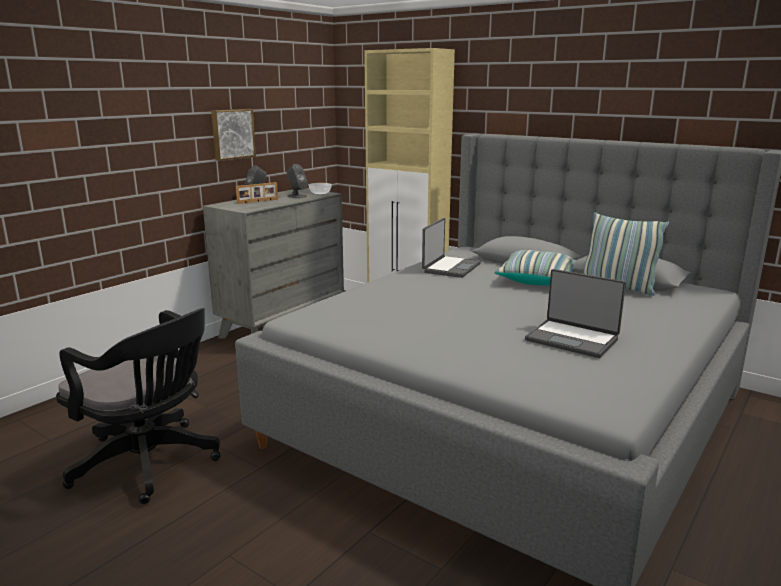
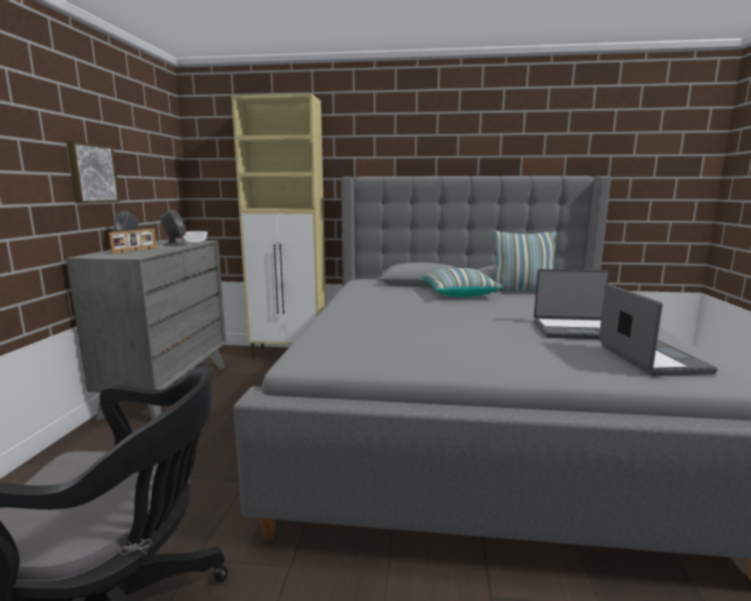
camera: 30 degrees left, 5 degrees down
(450, 268) = (375, 294): laptop -> laptop (650, 359)

